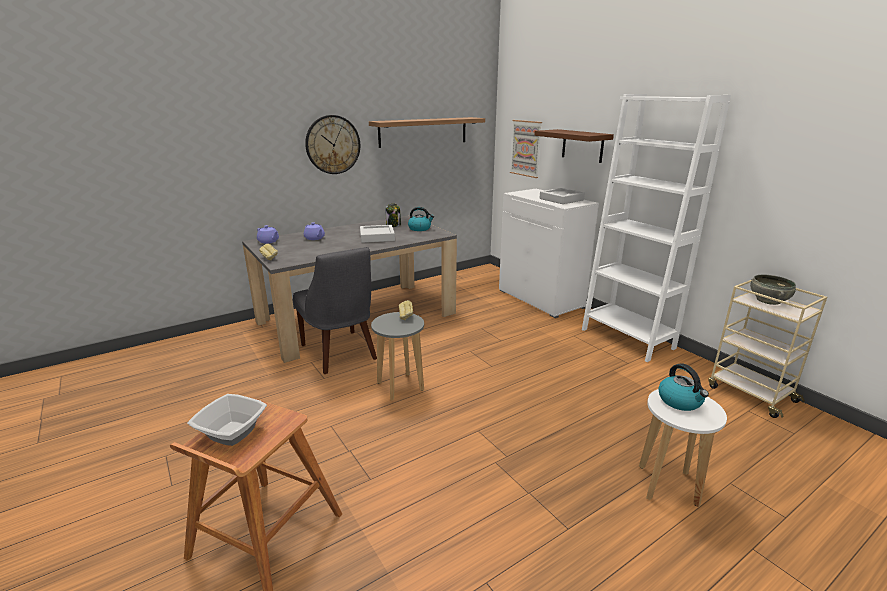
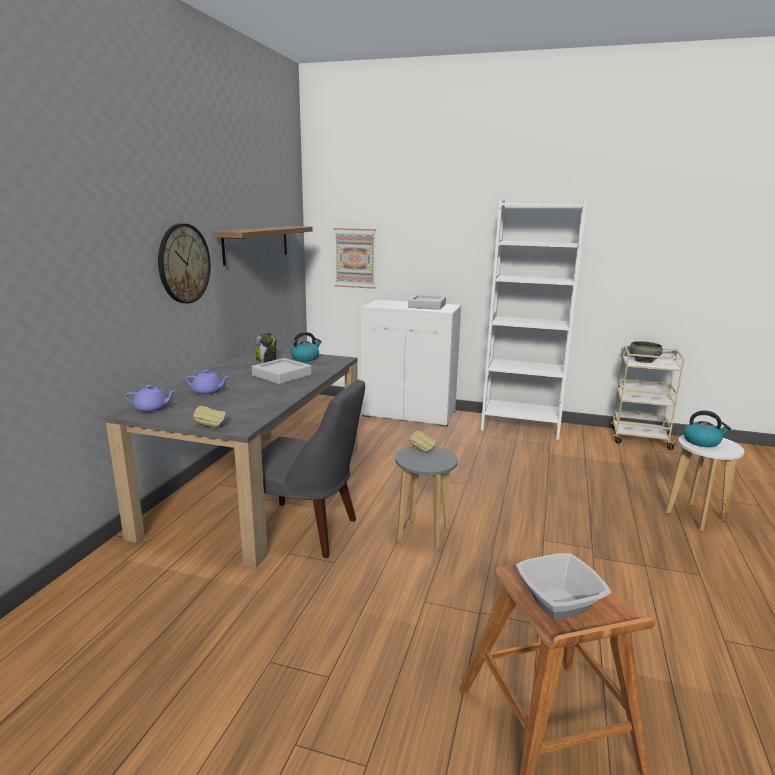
camera: 40 degrees left, 5 degrees down
(582, 145) = (432, 251): brown shelf -> none

